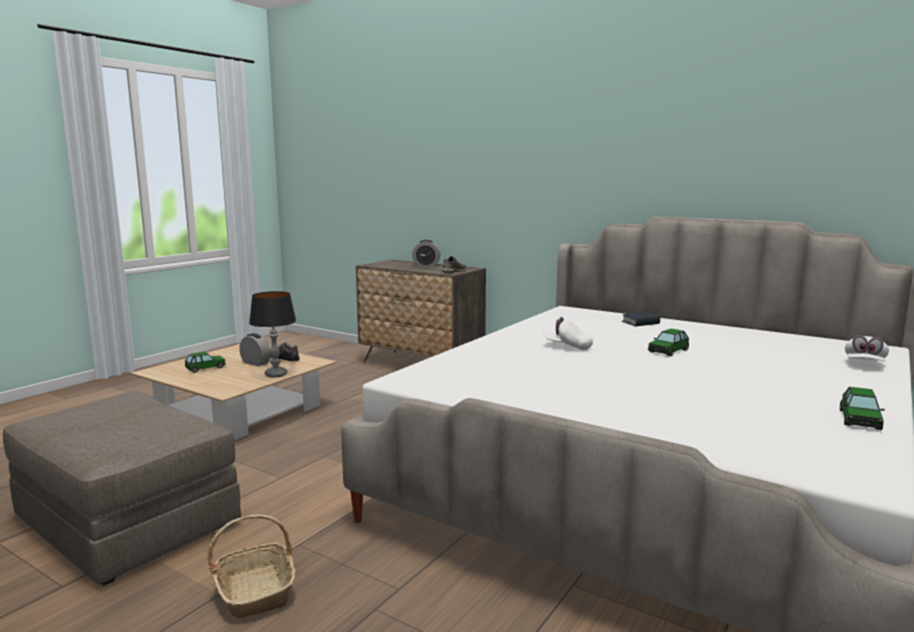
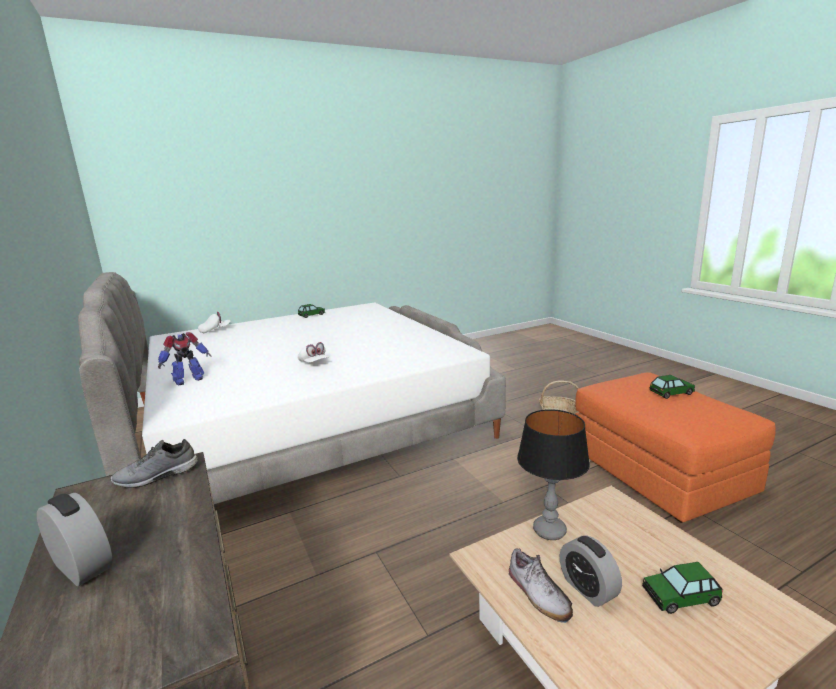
camera: 150 degrees left, 5 degrees up
(127, 522) = (659, 471): grey ottoman -> orange ottoman
(640, 323) = (188, 380): book -> toy robot
(668, 351) = (268, 350): toy car -> toy car (671, 393)

